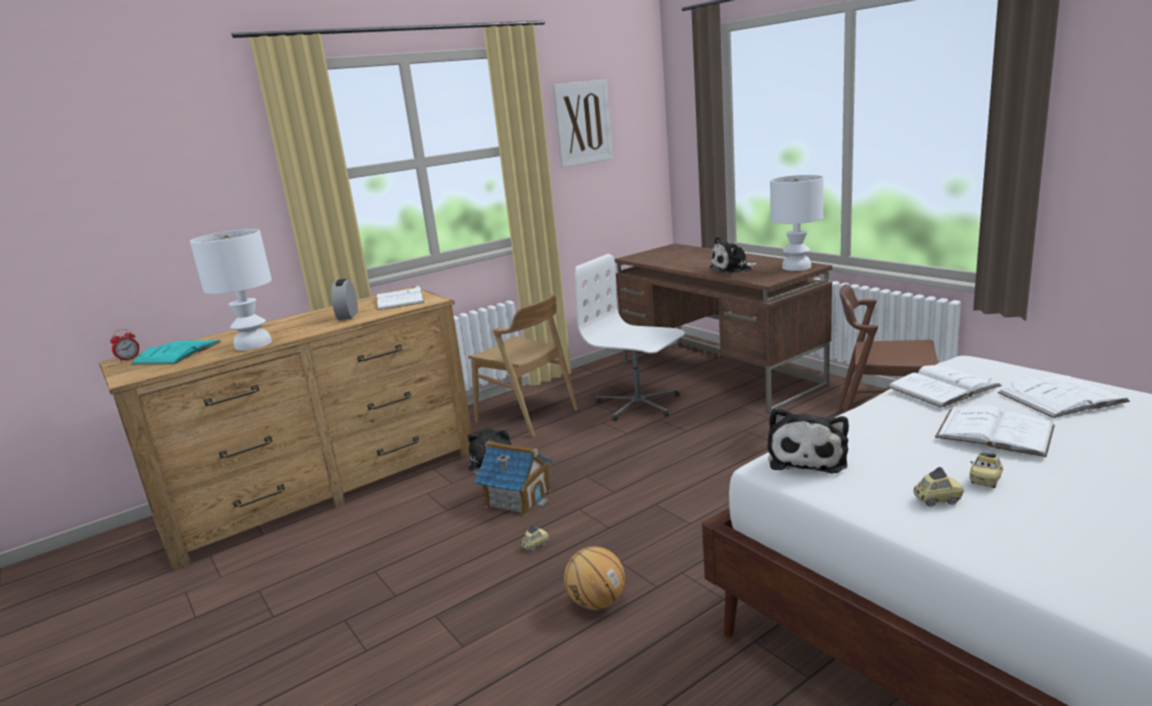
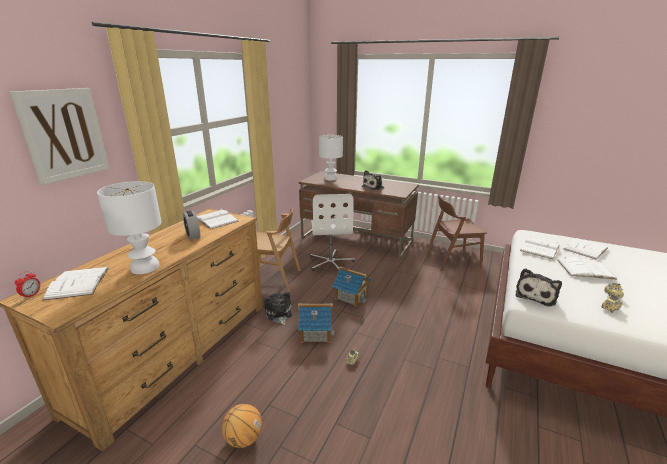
camera: 30 degrees left, 5 degrees up
(177, 353) = (78, 283): turquoise book -> white book
(583, 123) = (280, 103): picture -> picture (64, 134)
(596, 602) = (415, 387): basketball -> basketball (243, 438)
(623, 458) = (351, 296): none -> toy house
(638, 404) = (331, 263): white office chair -> white office chair turned 105 degrees counterclockwise
(797, 267) = (404, 185): white table lamp -> white table lamp (331, 178)
(807, 457) = (536, 295): plush toy -> plush toy turned 45 degrees clockwise

